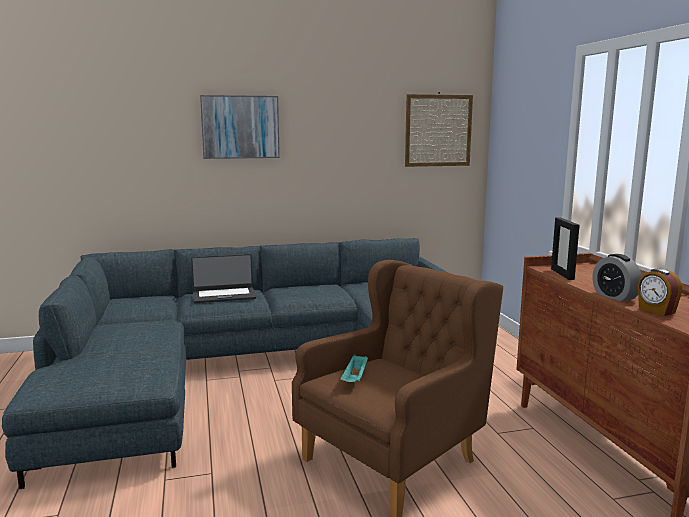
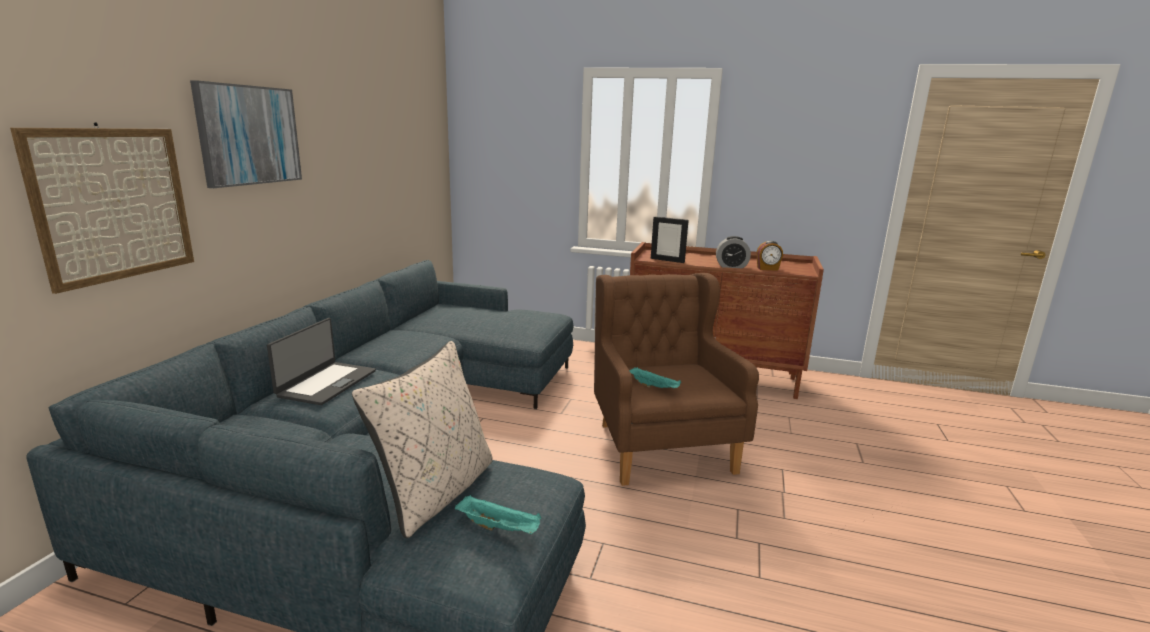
camera: 60 degrees left, 5 degrees up
(80, 379) = (499, 528): none -> turquoise tray
(114, 355) = (436, 492): none -> beige pillow
(438, 129) = (420, 137): picture -> picture (113, 202)

